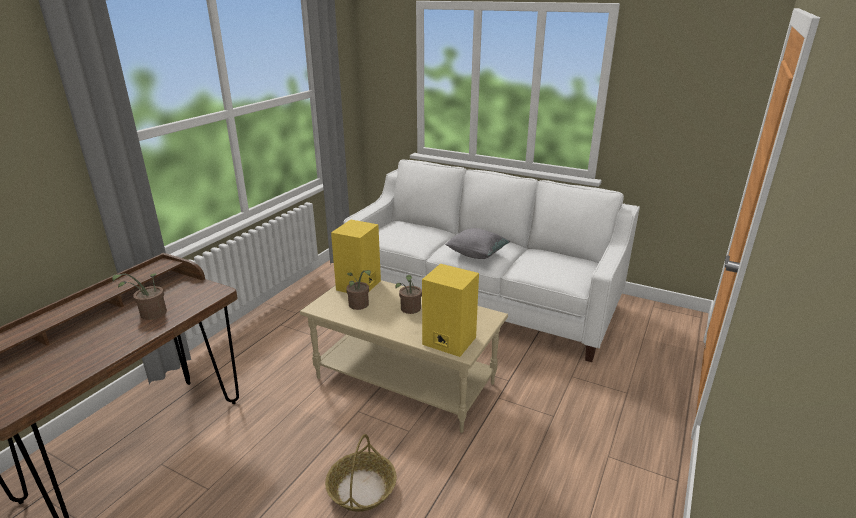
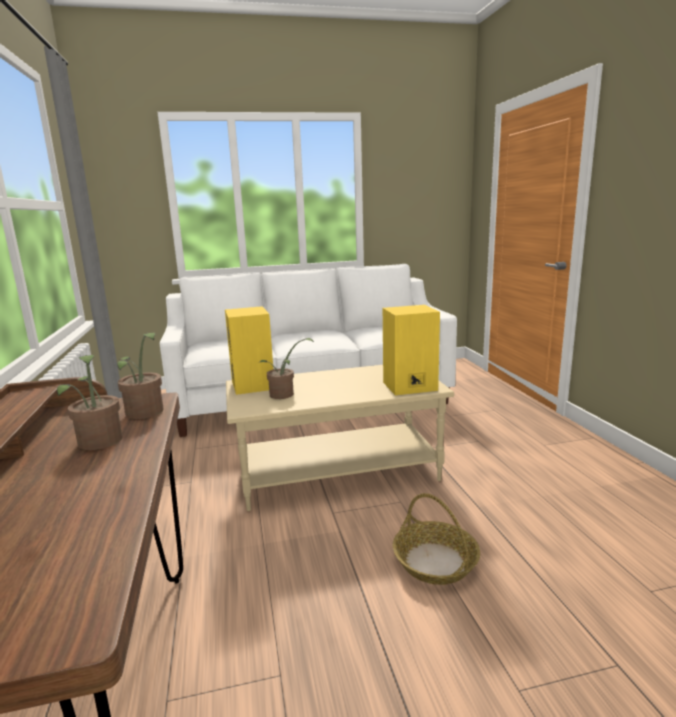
camera: 40 degrees left, 10 degrees down
(409, 310) = (336, 382): potted plant -> potted plant (145, 413)
(476, 254) = (321, 340): grey pillow -> none

